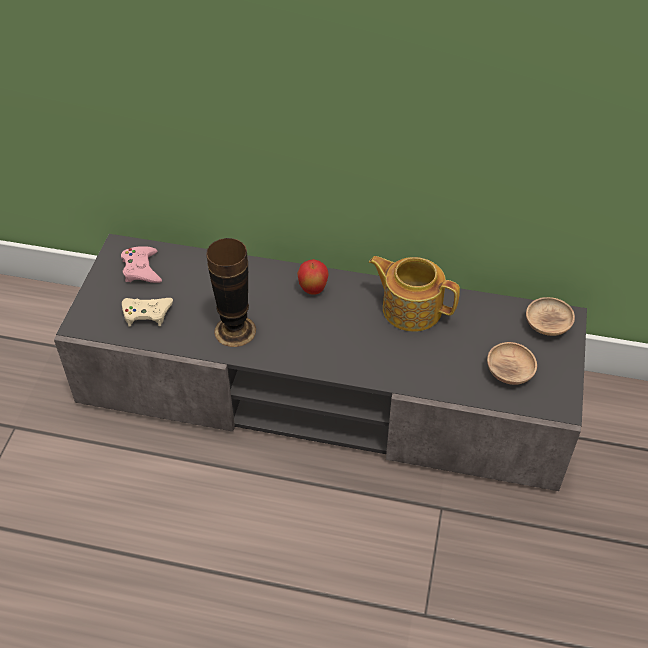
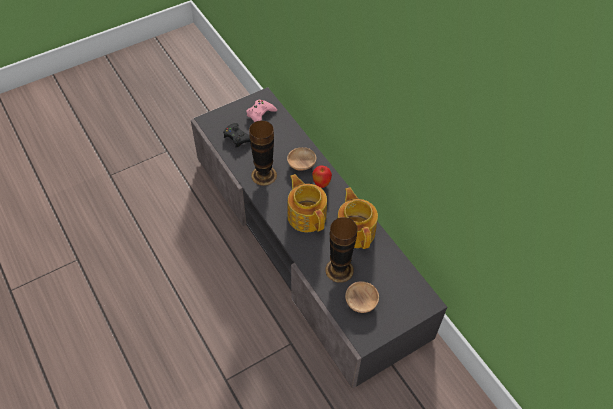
camera: 45 degrees right, 5 degrees up
(146, 313) = (238, 137): beige game controller -> black game controller
(340, 334) = (306, 215): none -> teapot
(447, 360) = (339, 270): none -> vase
(547, 326) = (412, 297): brown bowl -> brown bowl (301, 164)

